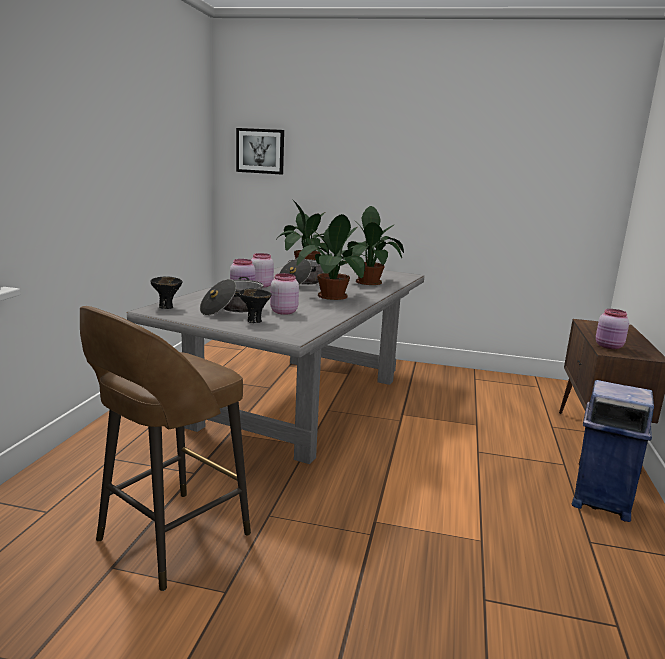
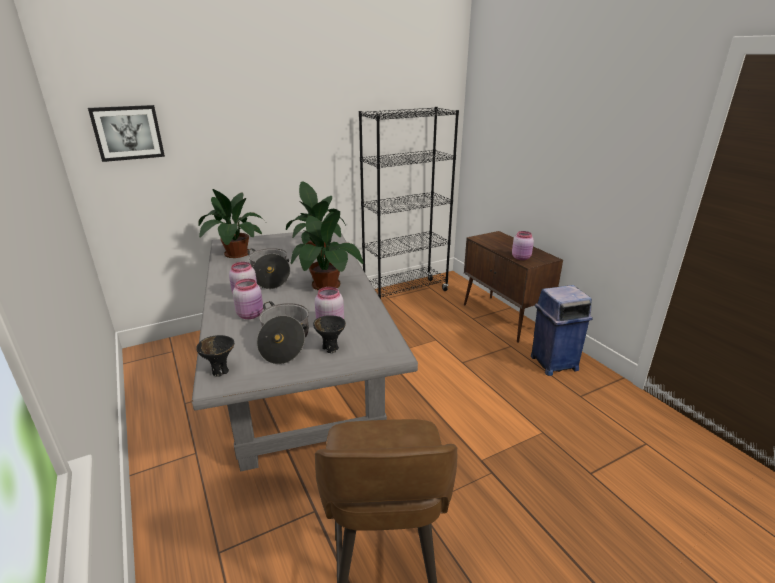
camera: 40 degrees left, 10 degrees up
(501, 382) = (405, 293): none -> black bookcase

